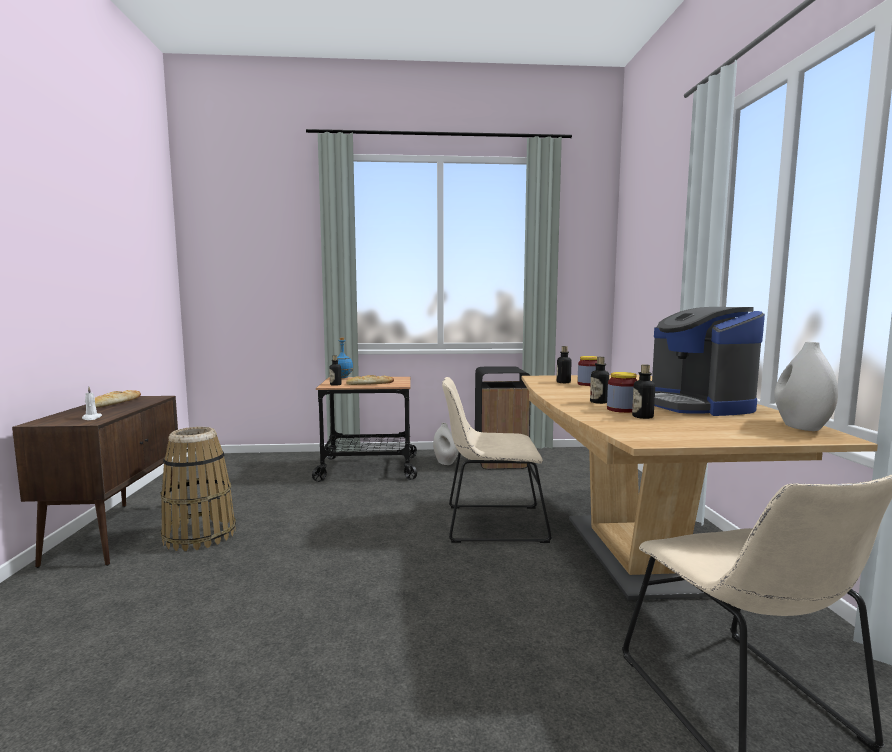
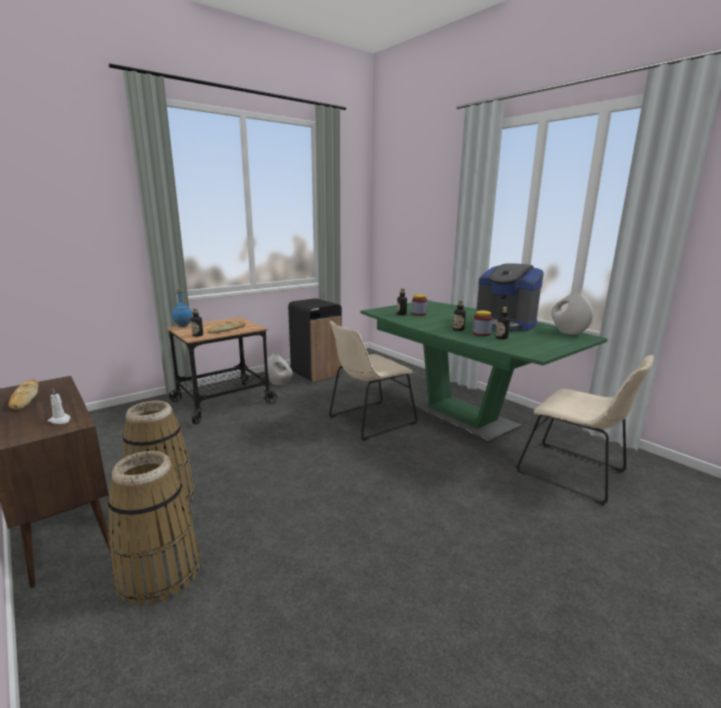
camera: 35 degrees left, 10 degrees up
(106, 594) = (158, 573): none -> basket
(633, 553) = (462, 416): brown dining table -> green dining table

